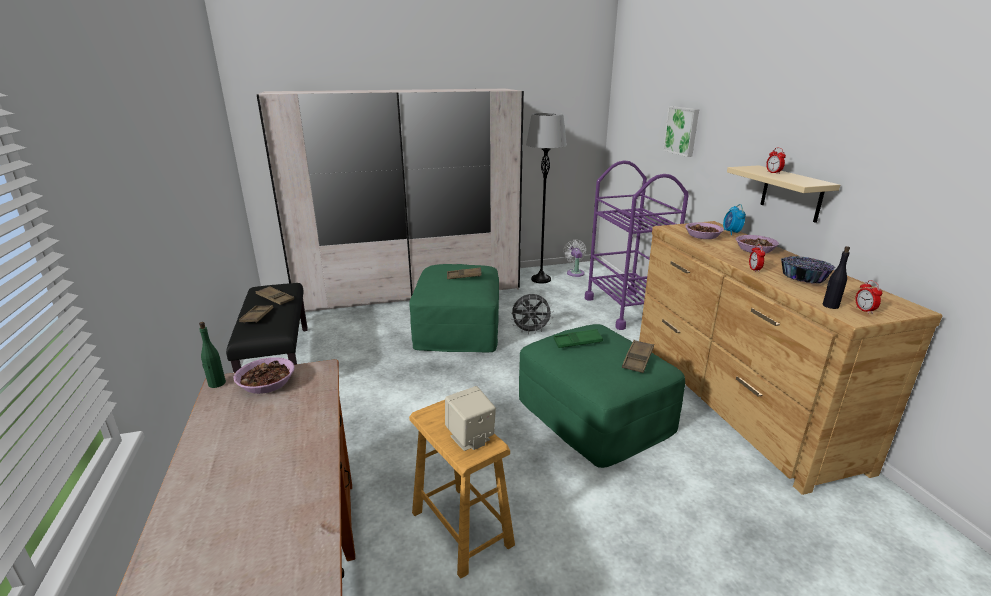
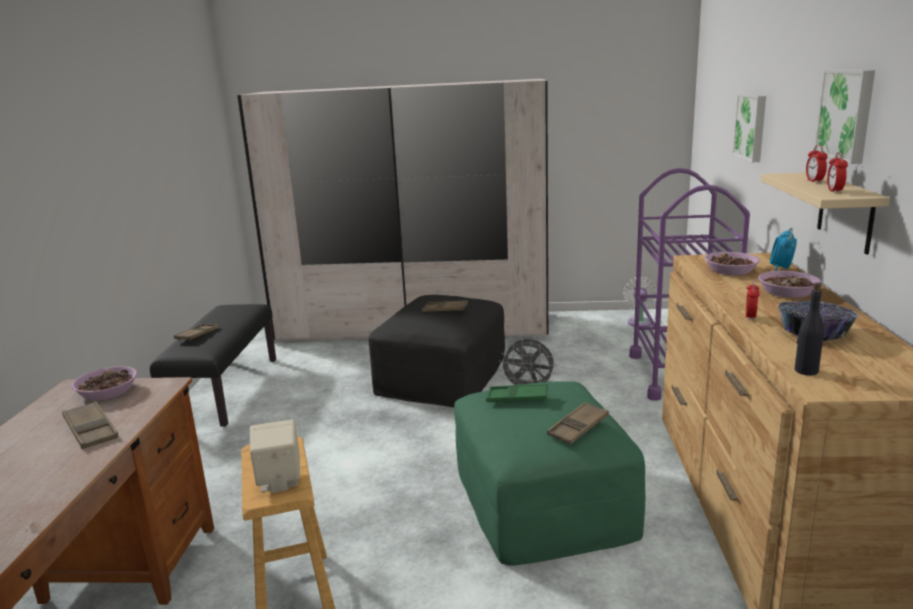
camera: 20 degrees right, 5 degrees down
(216, 384) = (66, 387): green bottle -> none
(275, 298) = (228, 318): brown tray -> brown tray (91, 430)
(458, 327) = (441, 375): green ottoman -> black ottoman
(541, 279) = (586, 327): grey floor lamp -> none
(794, 126) = (847, 114): none -> picture
(864, 310) = (854, 381): alarm clock -> alarm clock (834, 191)

